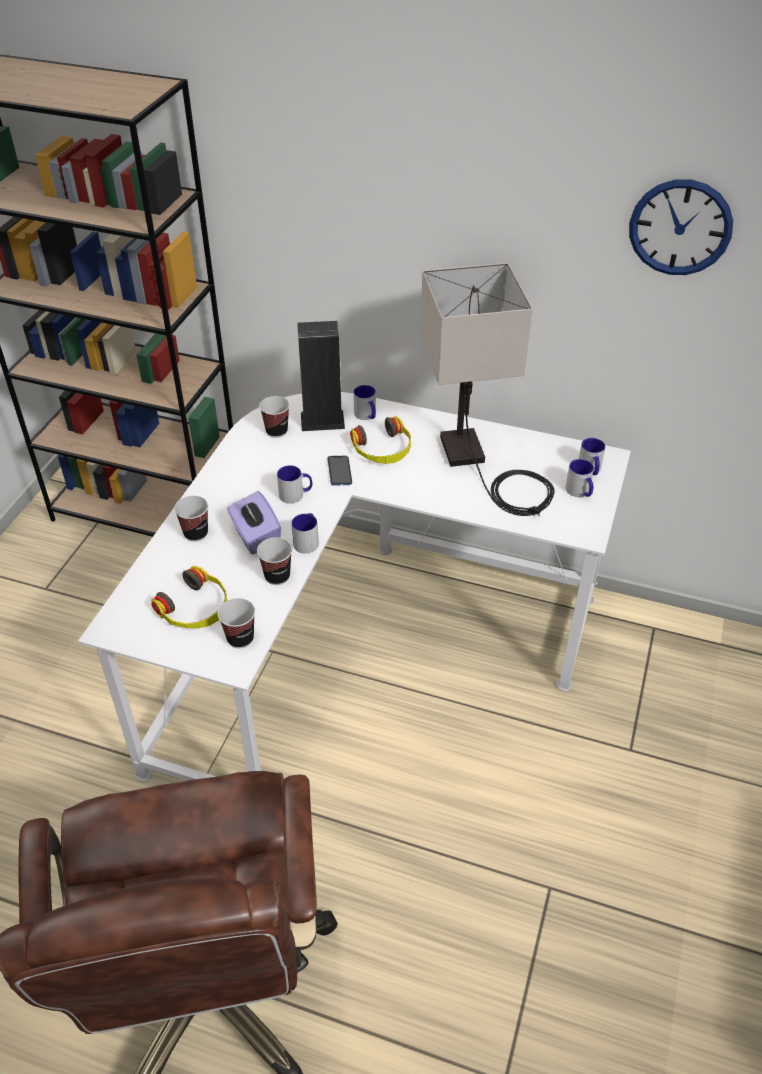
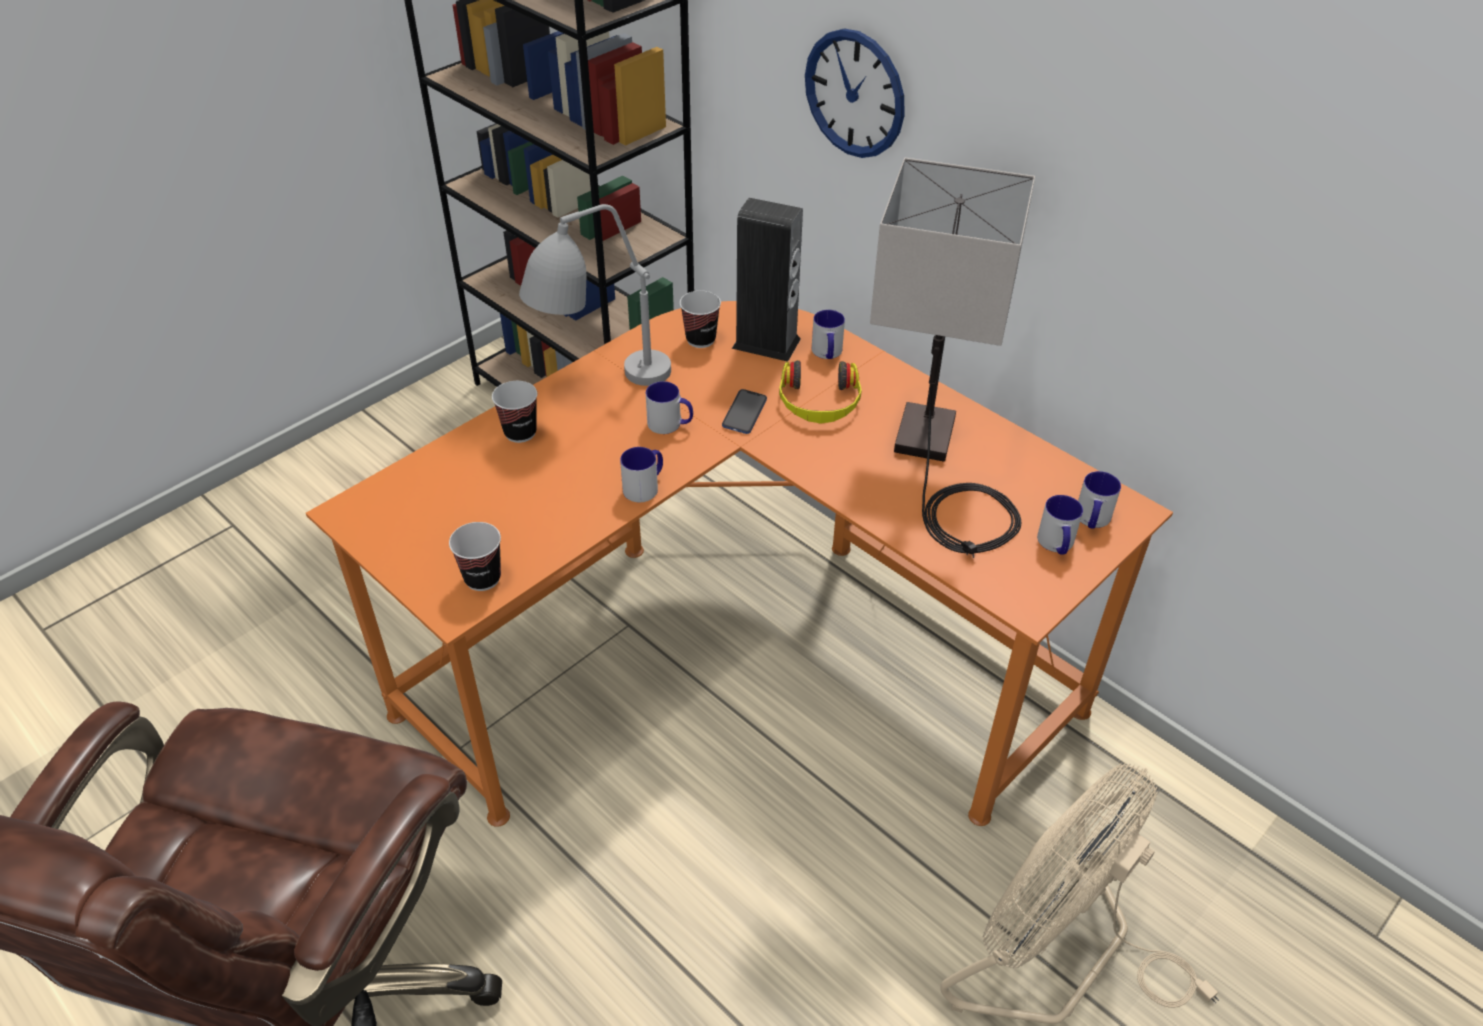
camera: 25 degrees right, 0 degrees up
(195, 608) = (457, 522): headphones -> none
(230, 484) = (600, 387): none -> grey table lamp
(255, 536) = (586, 459): purple tissue box -> none
(277, 576) = (578, 518): cup -> none
(357, 641) = (738, 651): white desk -> orange desk
(654, 741) = (1067, 948): none -> beige fan
(680, 227) = (1298, 176): wall clock -> wall clock (855, 94)

